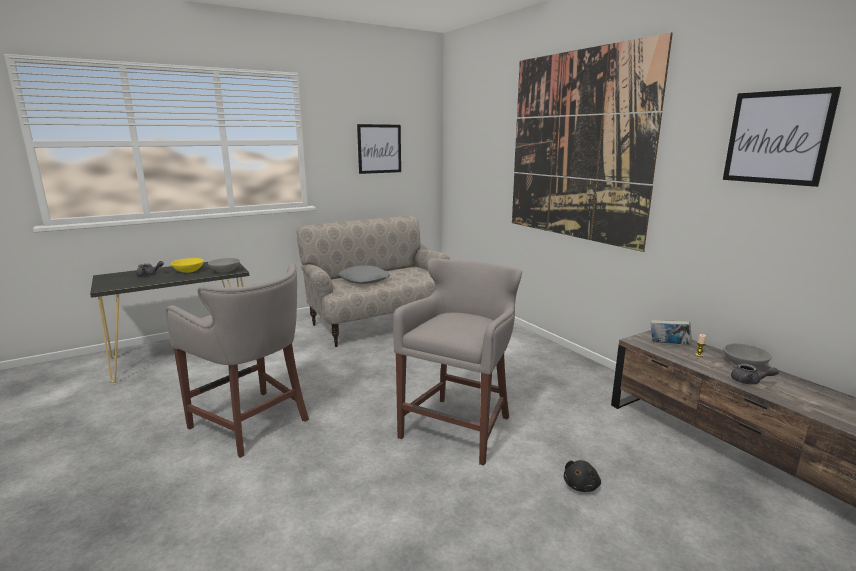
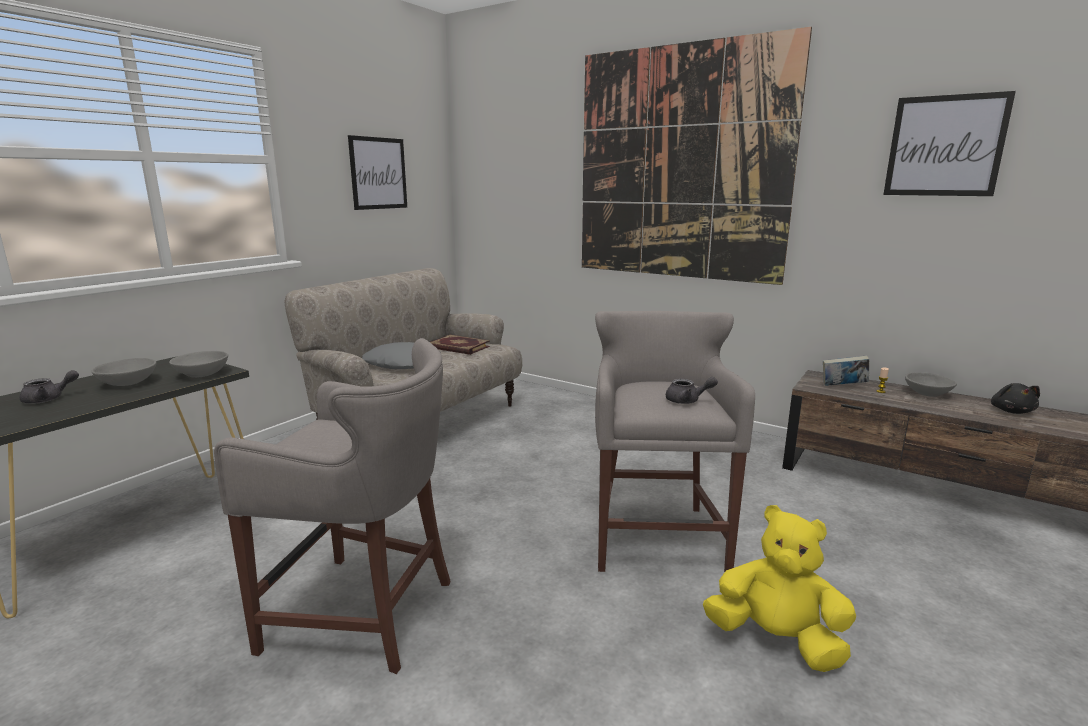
camera: 25 degrees left, 0 degrees up
(188, 271) = (128, 383): yellow bowl -> grey bowl
(412, 274) = (458, 347): none -> book
(468, 512) = (776, 640): none -> yellow plush toy
(581, 485) = (849, 566): black plush toy -> black plush toy (1011, 411)
(749, 382) = (955, 409): grey teapot -> grey teapot (687, 401)

